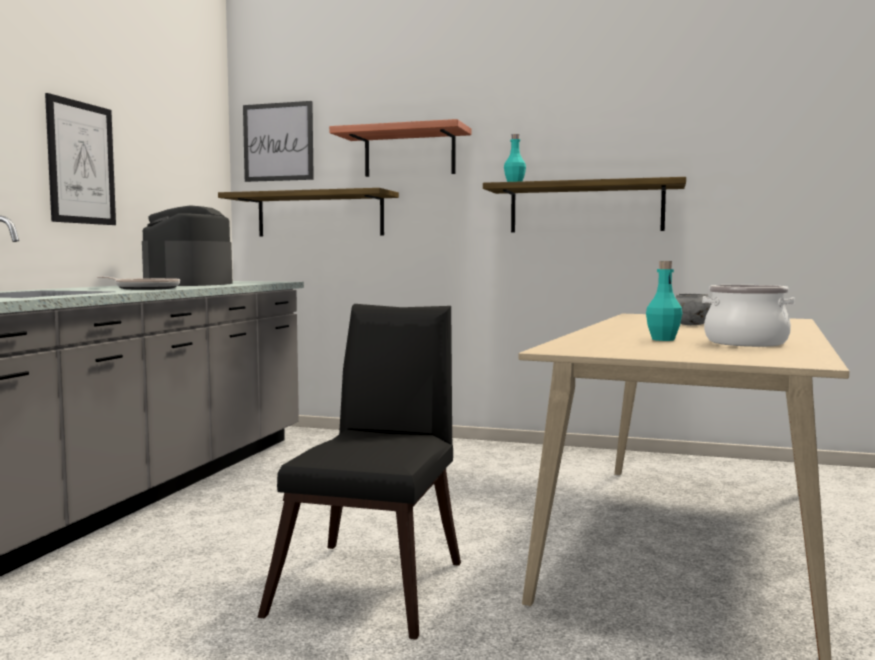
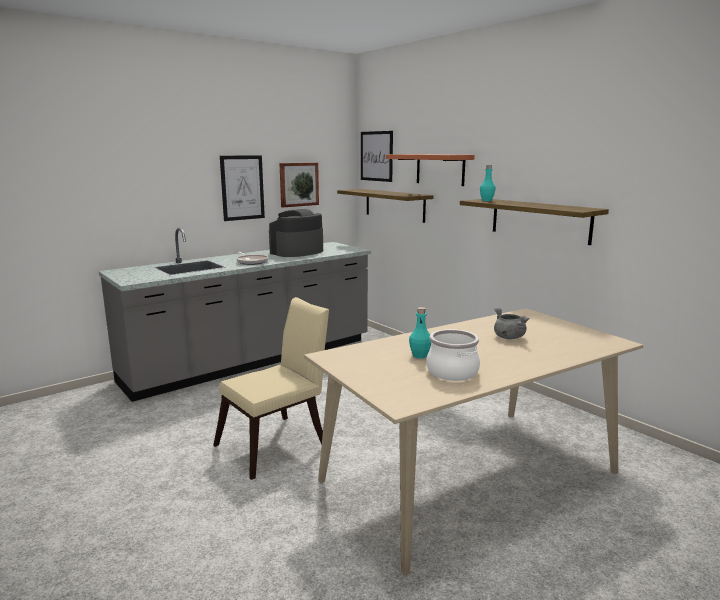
camera: 35 degrees right, 10 degrees up
(161, 174) = (298, 184): none -> picture
(376, 582) = (278, 444): black chair -> beige chair

